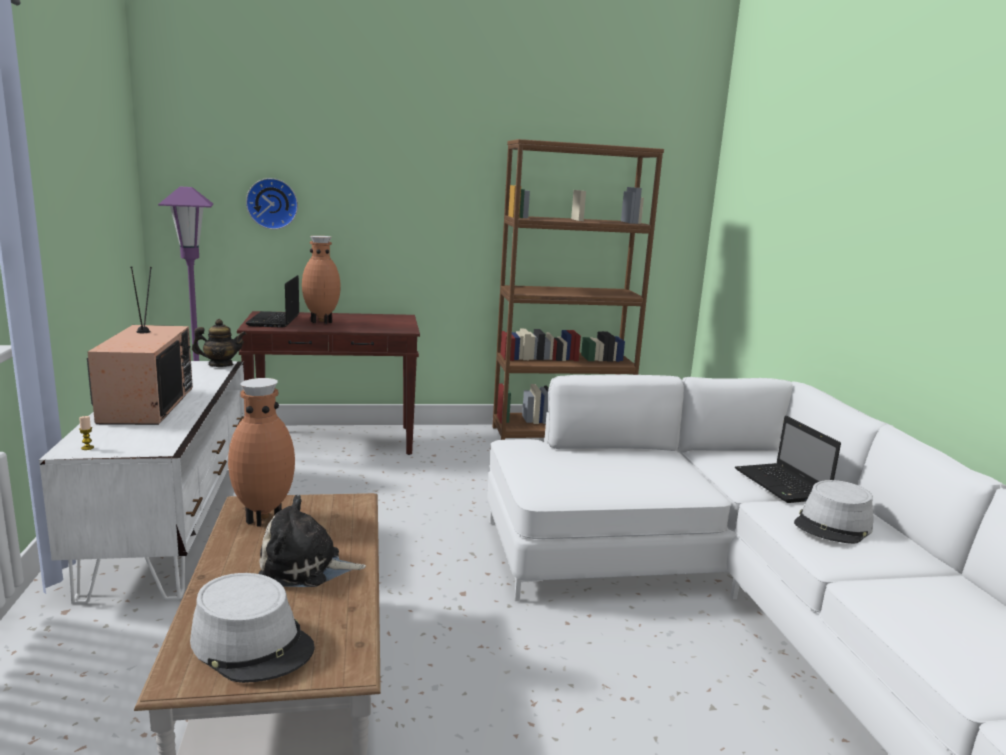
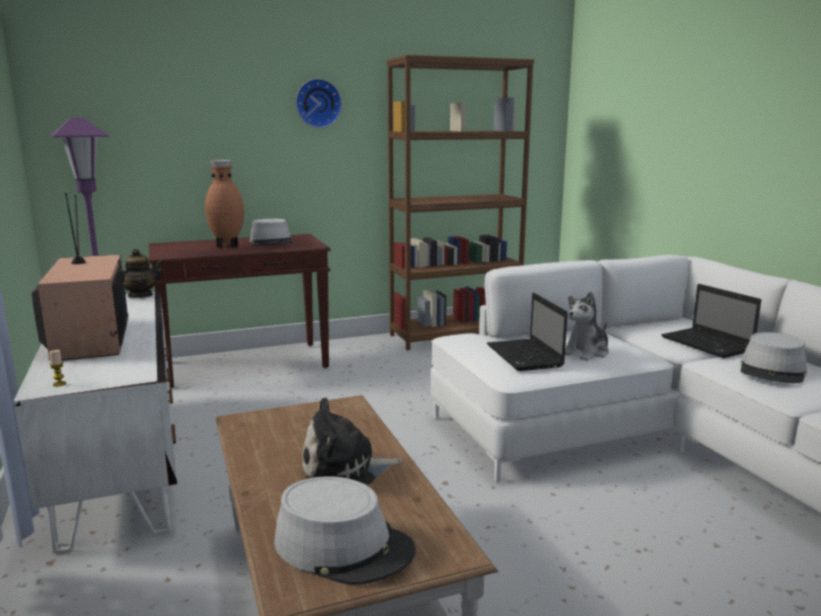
camera: 10 degrees left, 0 degrees up
(263, 518) = (269, 431): brown vase -> none
(272, 203) = (161, 132): wall clock -> wall clock (318, 103)
(274, 321) = (179, 249): laptop -> laptop (525, 356)
(368, 321) = (272, 242): none -> grey hat
(639, 477) = (587, 352): none -> plush toy

